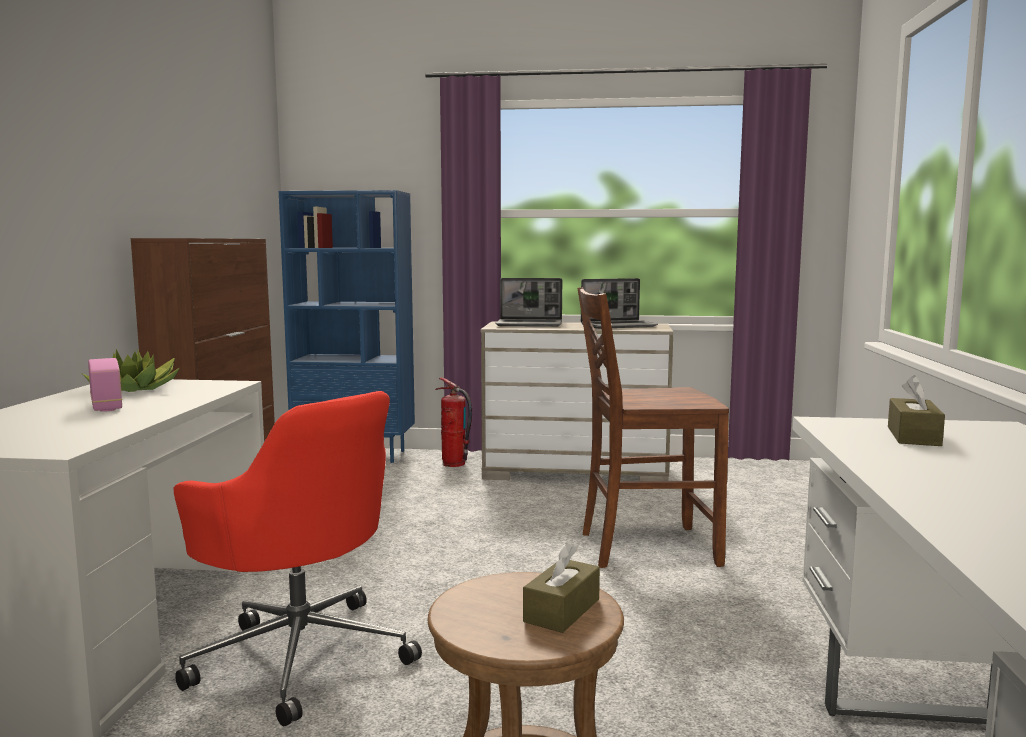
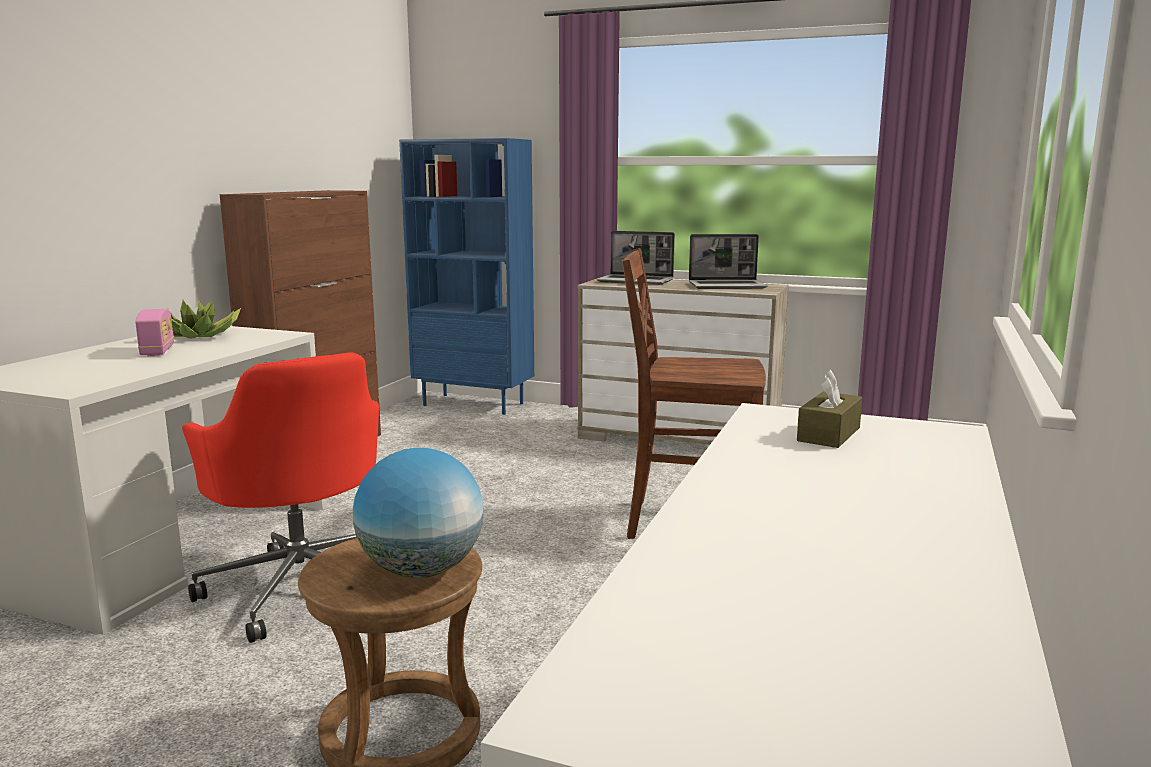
camera: 15 degrees right, 5 degrees up
(454, 464) = (562, 420): fire extinguisher -> none
(562, 610) = (422, 570): brown tissue box -> globe

